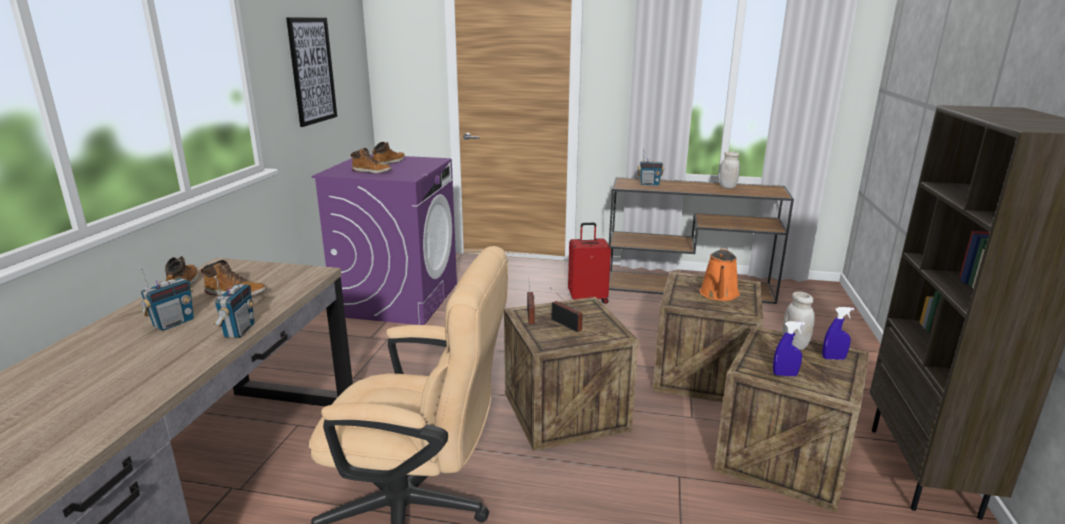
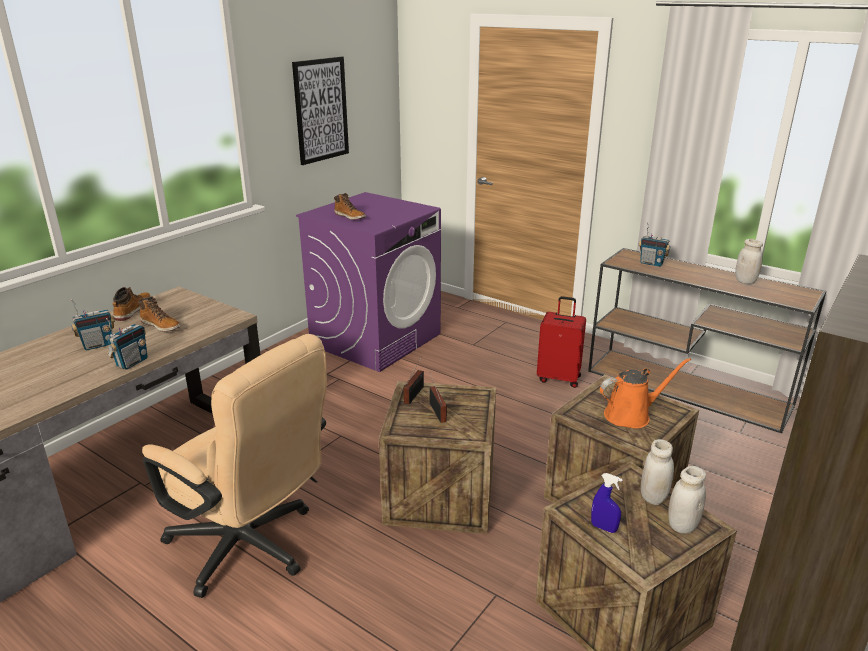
camera: 25 degrees right, 5 degrees up
(388, 163) = (376, 207): boot -> none
(719, 294) = (631, 415): orange watering can -> orange watering can turned 150 degrees counterclockwise
(833, 358) = (682, 525): blue spray bottle -> white jar

